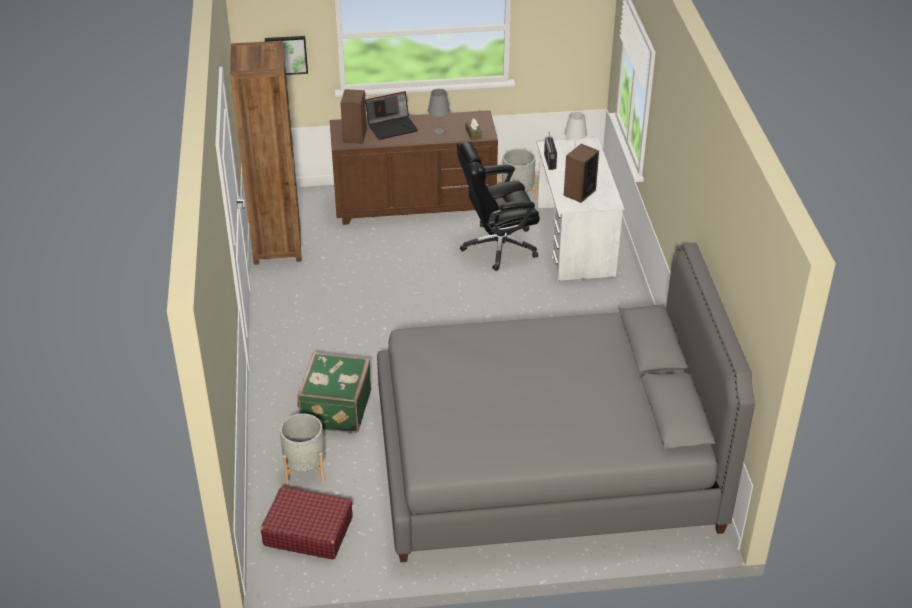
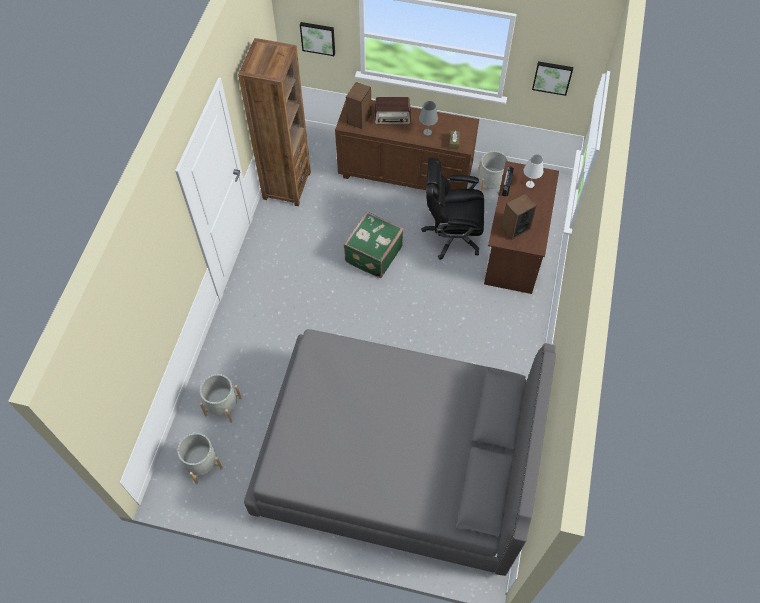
camera: 20 degrees right, 20 degrees up
(308, 531) = (202, 464): red suitcase -> grey planter
(335, 409) = (265, 358): green suitcase -> green suitcase (372, 254)
(392, 127) = (392, 117): laptop -> radio
(561, 38) = (552, 77): none -> picture
(575, 241) = (515, 247): white desk -> brown desk

